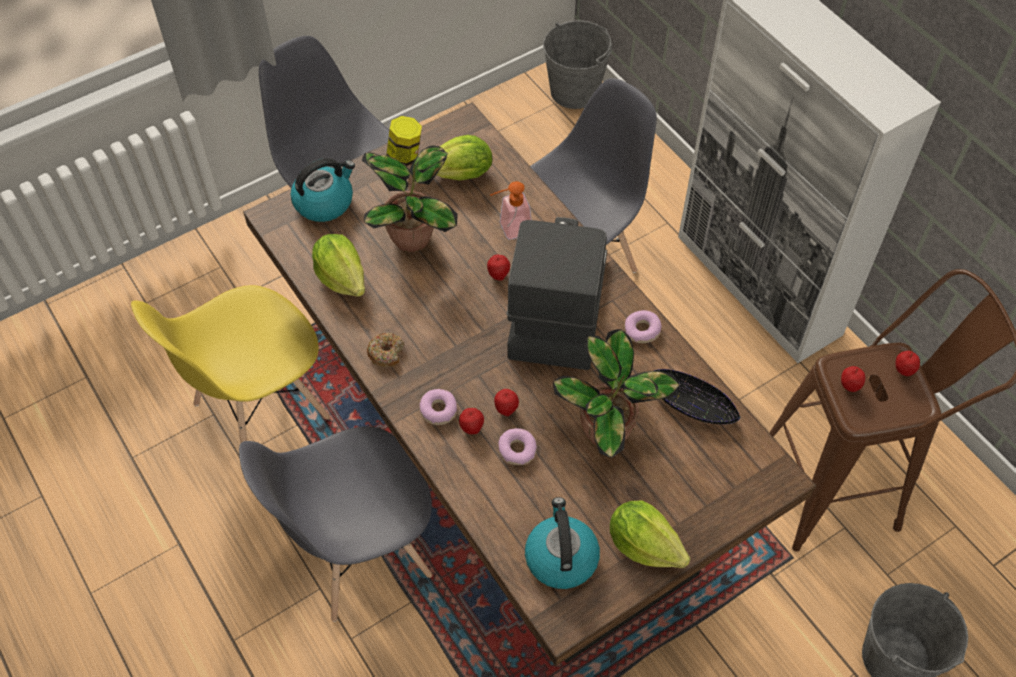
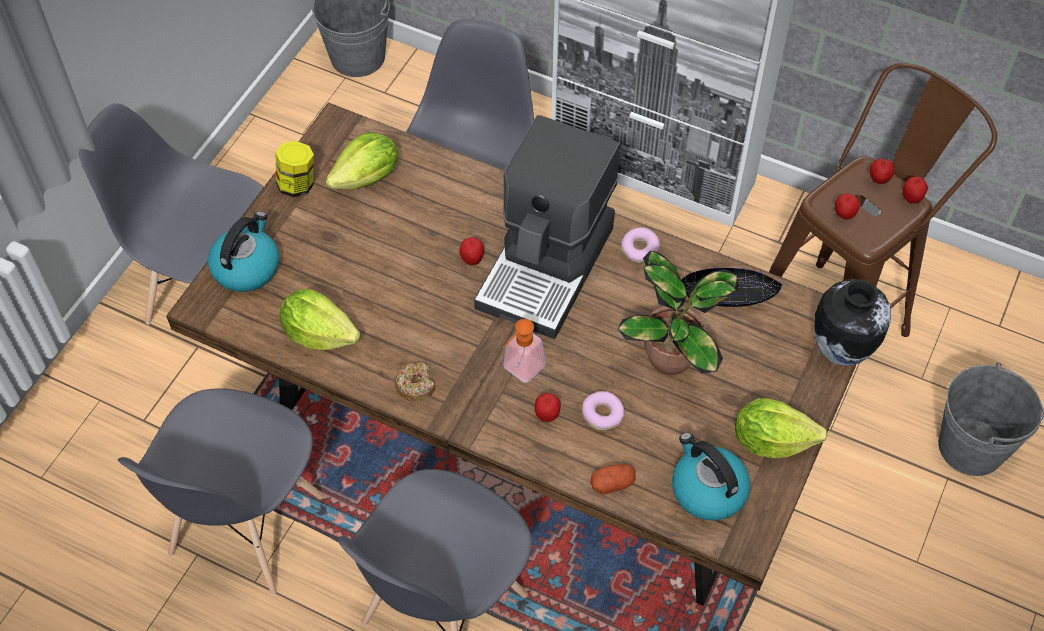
camera: 30 degrees left, 0 degrees up
(260, 412) = (246, 527): yellow chair -> grey chair
(414, 237) = (363, 260): potted plant -> none
(438, 410) = (504, 414): donut -> none
(486, 510) = (612, 483): none -> potato
(506, 410) = (567, 382): apple -> apple (911, 198)
(510, 229) = (452, 211): soap dispenser -> soap dispenser (519, 371)
(555, 309) = (548, 266): coffee machine -> coffee machine turned 135 degrees counterclockwise
(759, 500) = (840, 351): none -> vase

